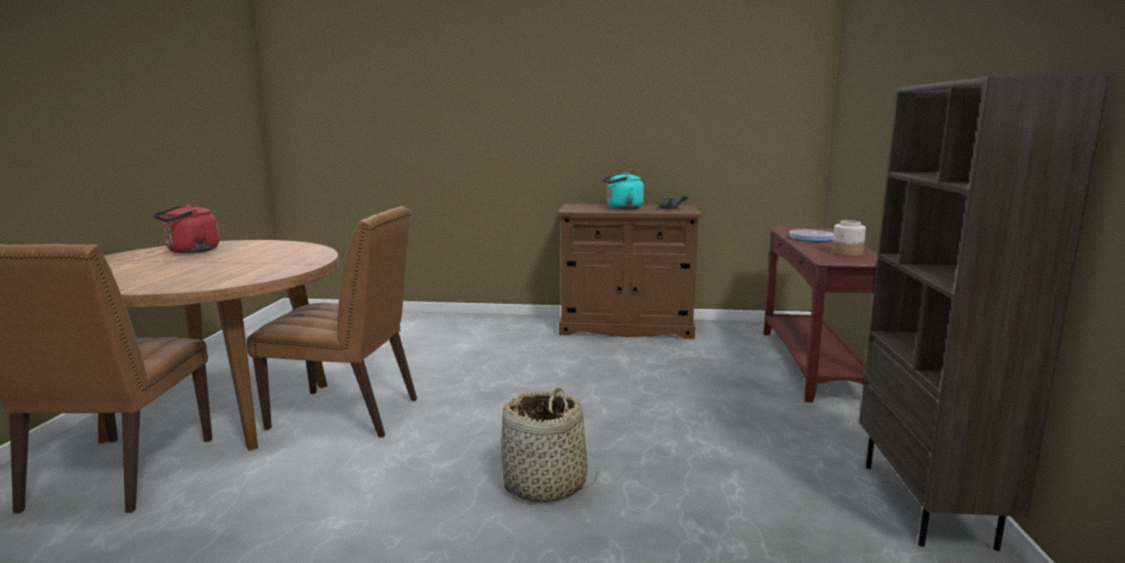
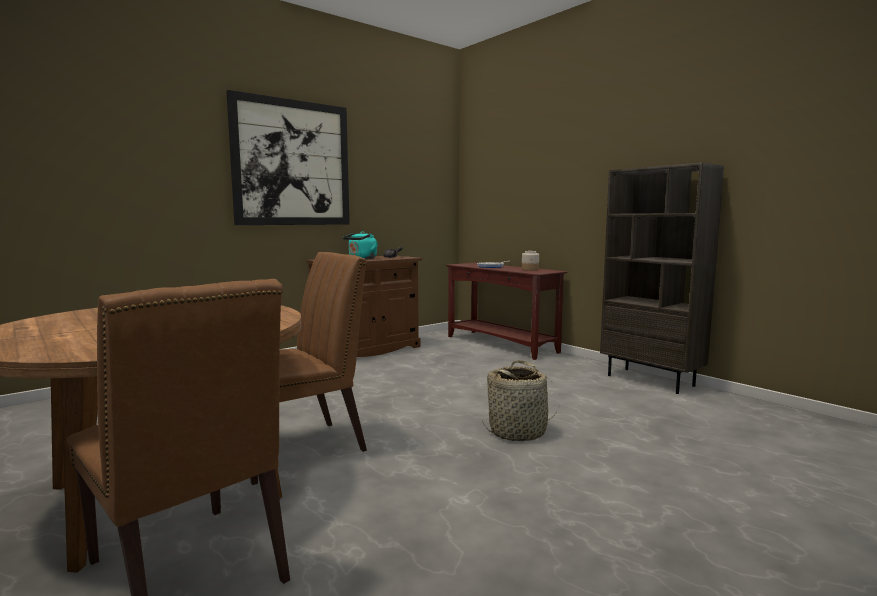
camera: 45 degrees left, 5 degrees down
(190, 251) = (80, 320): red kettle -> none
(552, 84) = (292, 163): none -> picture

